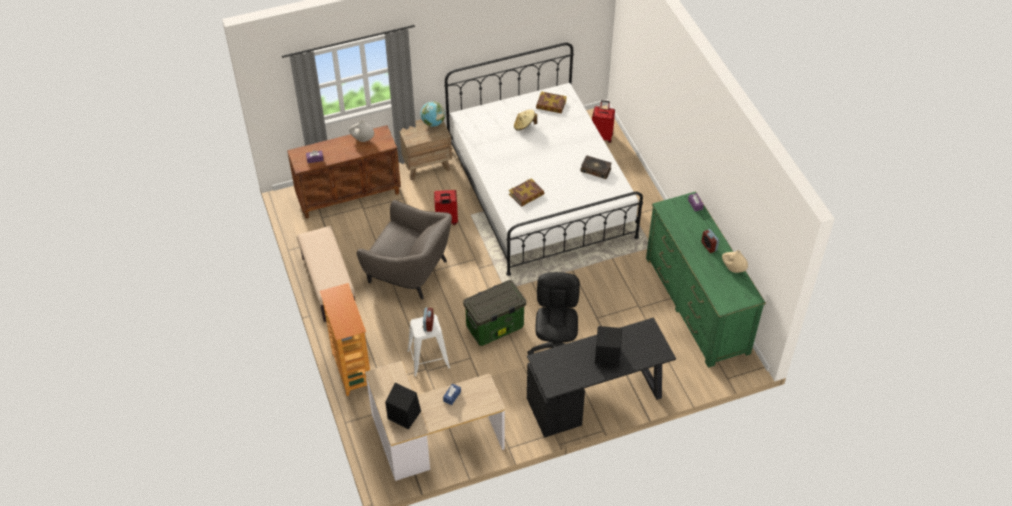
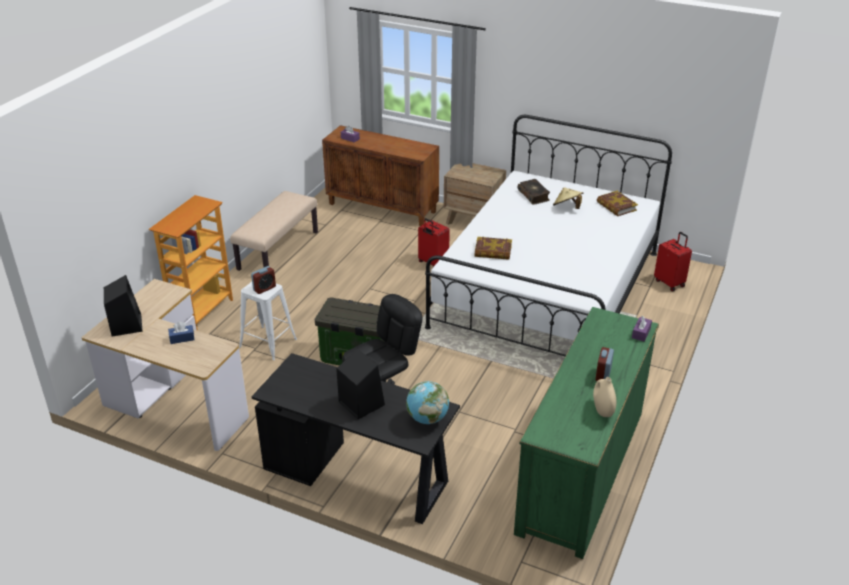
camera: 45 degrees right, 15 degrees down
(362, 139) = (405, 144): white vase -> none
(409, 270) = (351, 277): grey armchair -> none
(433, 123) = (490, 172): globe -> globe (427, 418)
(596, 170) = (590, 269): book -> book (534, 195)

